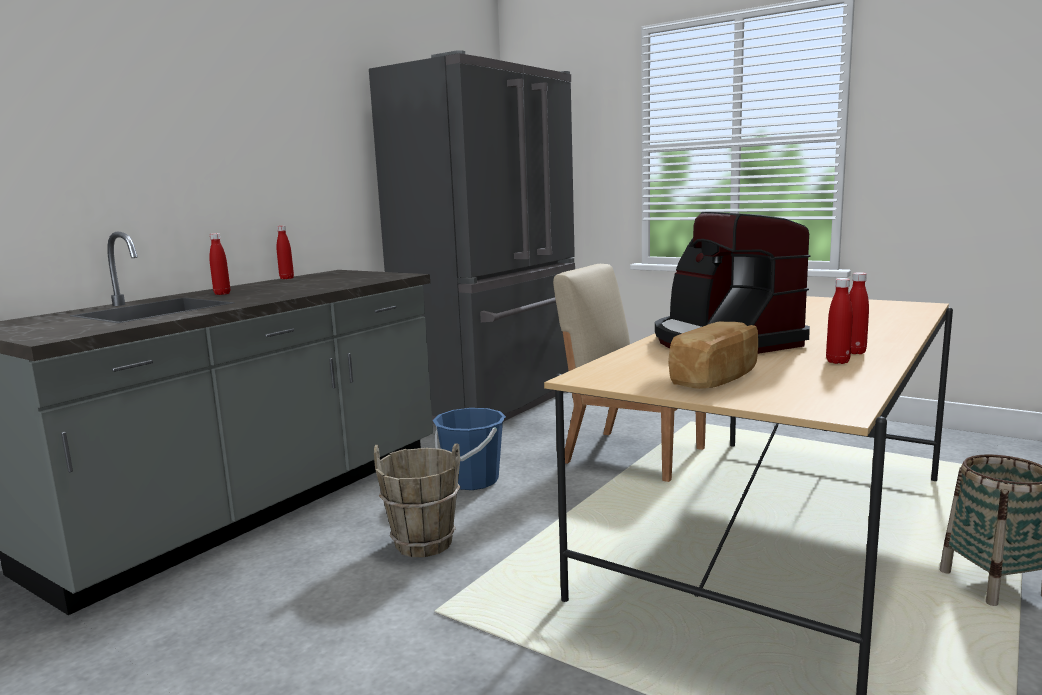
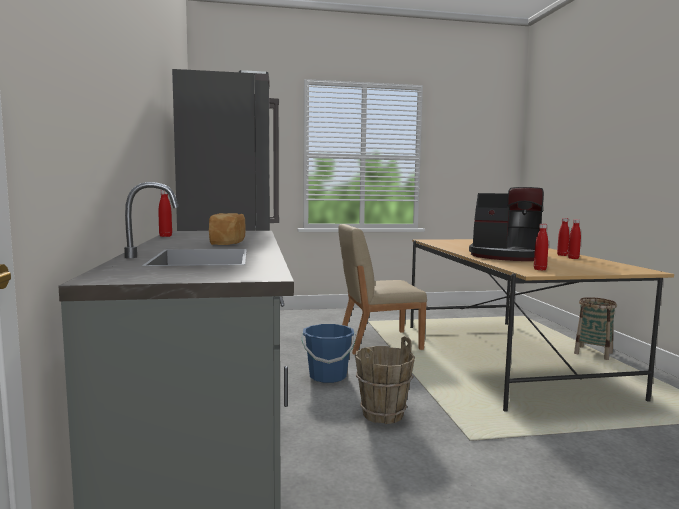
camera: 45 degrees left, 5 degrees down
(222, 294) = (186, 246): red bottle -> red bottle (540, 269)
(718, 378) = (570, 267): bread -> bread (230, 242)

